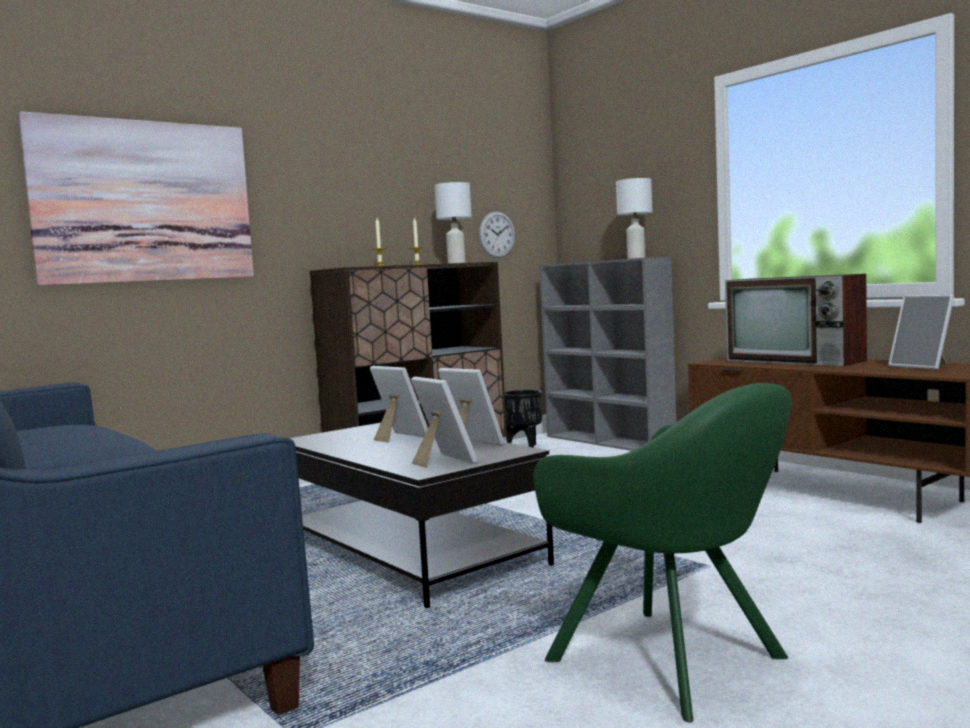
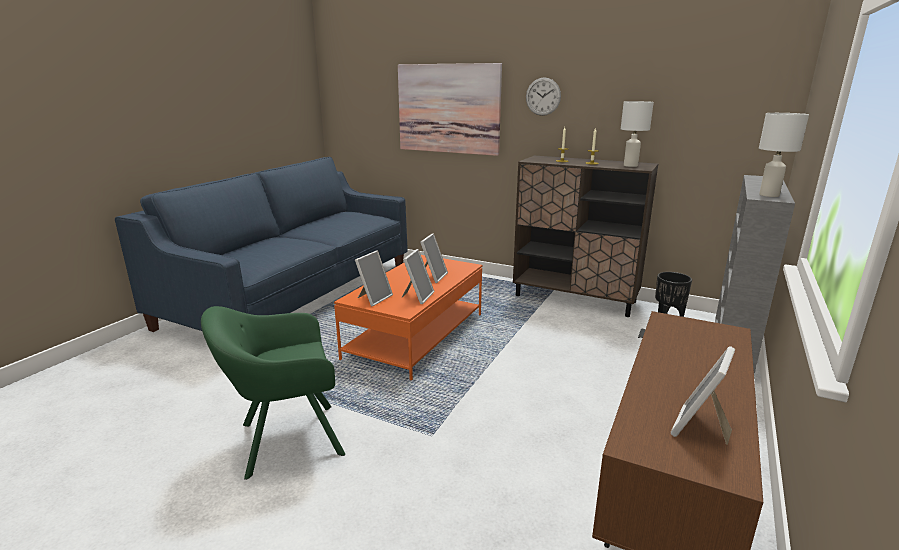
camera: 65 degrees right, 15 degrees up
(407, 551) = (416, 335): black coffee table -> orange coffee table
(497, 234) = (712, 141): wall clock -> wall clock (543, 96)
(674, 662) = (285, 440): green armchair -> green armchair turned 45 degrees clockwise
(797, 361) = (703, 356): television -> none

